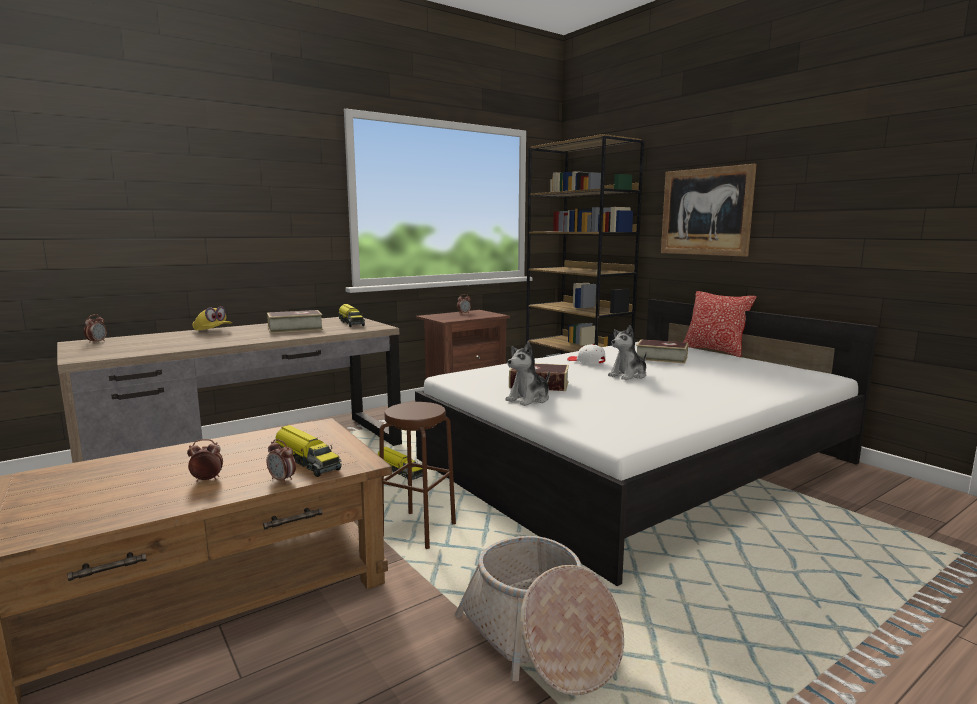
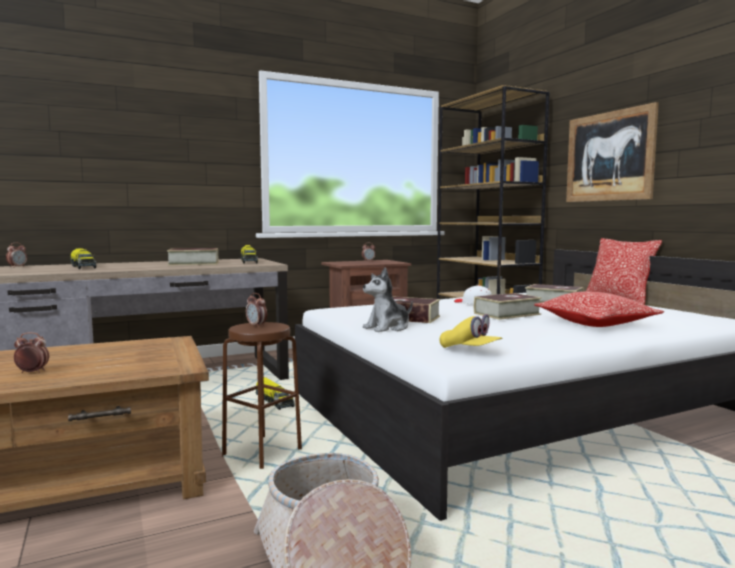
camera: 10 degrees right, 5 degrees down
(213, 331) = (121, 263): yellow cap -> yellow cap (469, 350)
(282, 480) = (97, 376): alarm clock -> alarm clock (256, 326)
(306, 461) = (133, 364): toy truck -> toy truck (83, 266)
(628, 375) = (507, 314): plush toy -> book
(713, 384) = (595, 323): none -> pillow

